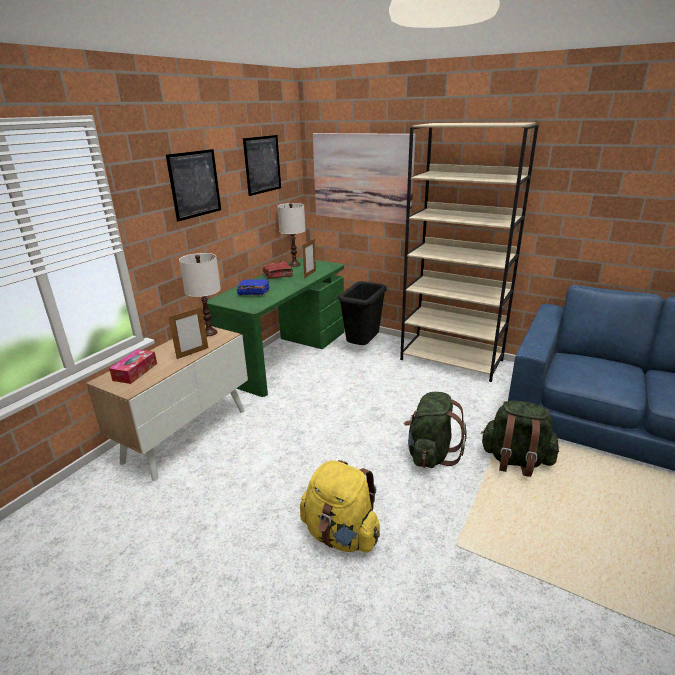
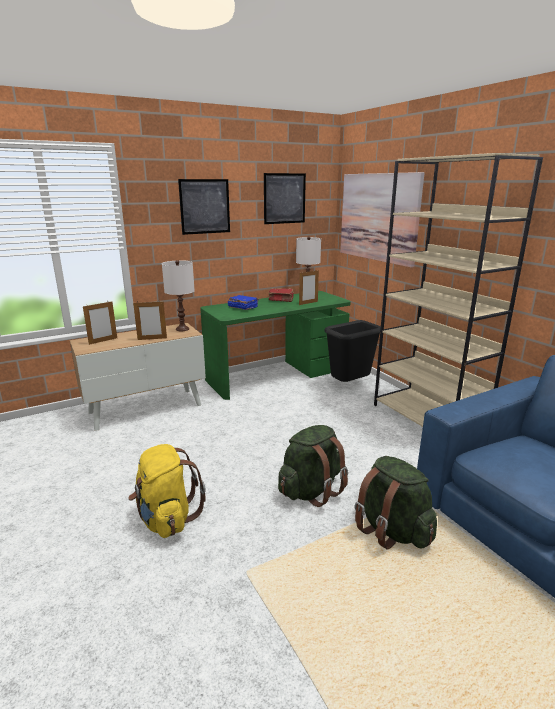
camera: 30 degrees right, 5 degrees down
(135, 372) = (103, 341): tissue box -> picture frame

